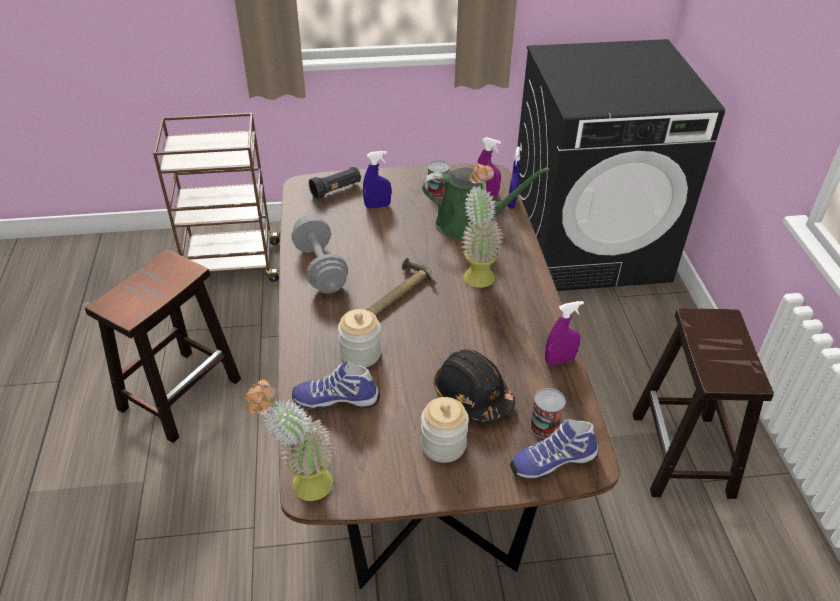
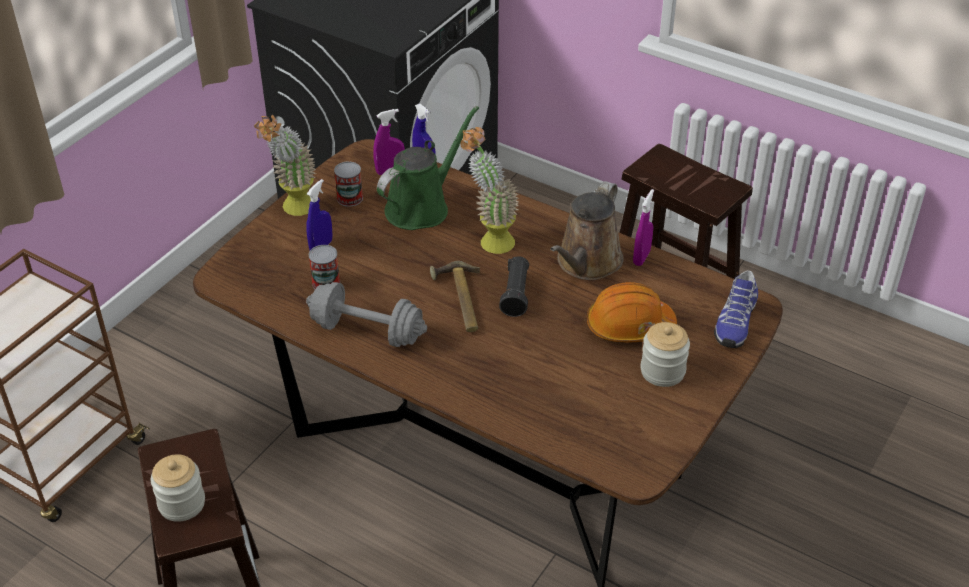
camera: 50 degrees left, 0 degrees up
(301, 485) = (623, 476): potted plant -> potted plant (293, 210)
(336, 190) = (259, 259): black flashlight -> black flashlight (516, 294)
(336, 398) = (549, 406): shoe -> none
(360, 354) = (511, 364): jar -> jar (182, 503)
(472, 396) = (629, 326): black hard hat -> orange hard hat
(514, 334) = (587, 263): none -> brown watering can
(544, 426) = (698, 306): can -> can (326, 283)

